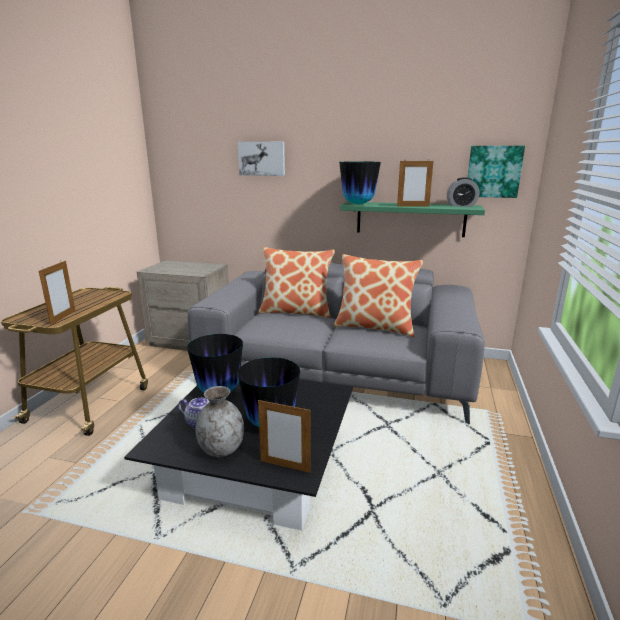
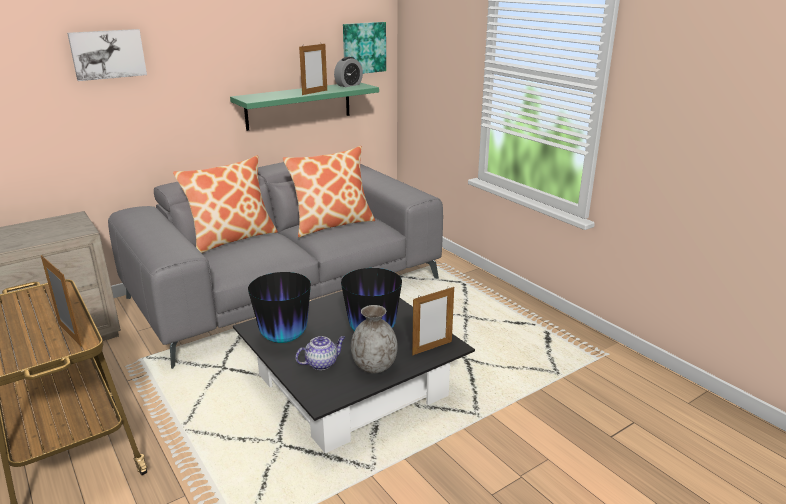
camera: 50 degrees left, 5 degrees up
(358, 204) = (257, 98): vase -> none

